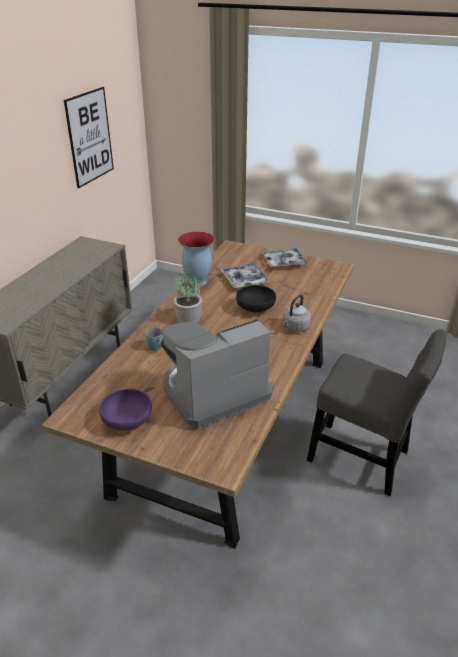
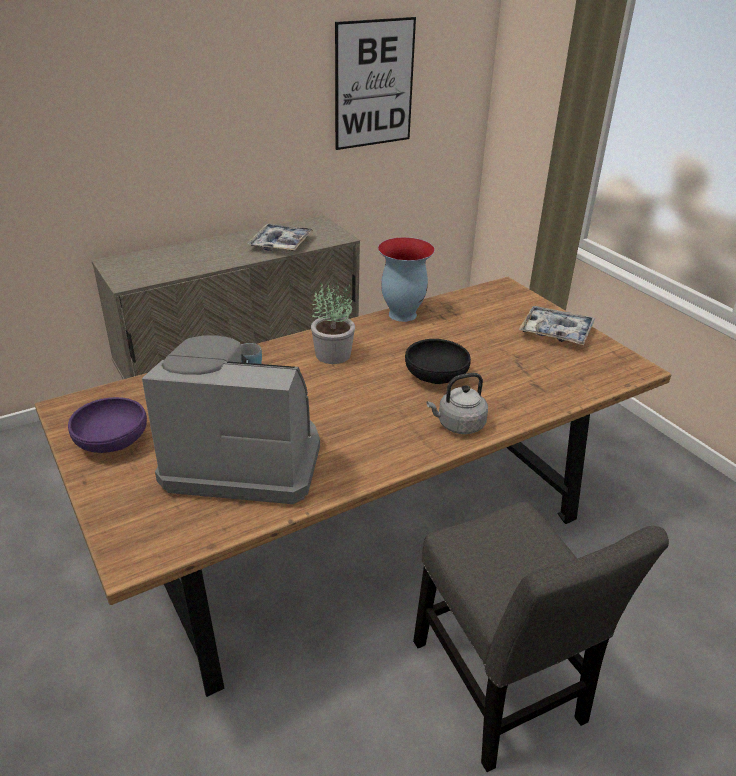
camera: 35 degrees right, 0 degrees up
(244, 280) = (467, 335): tray -> tray (280, 244)

